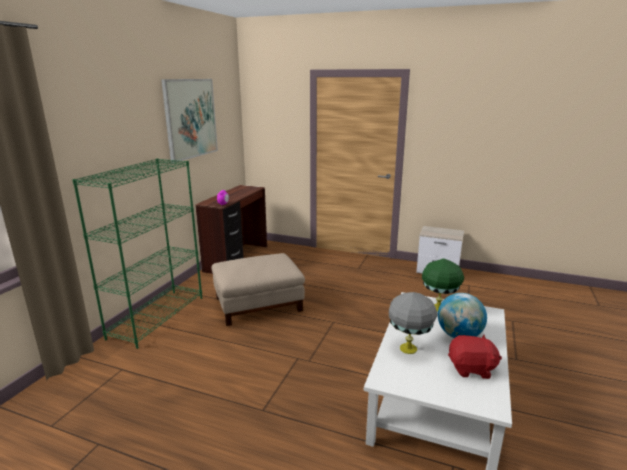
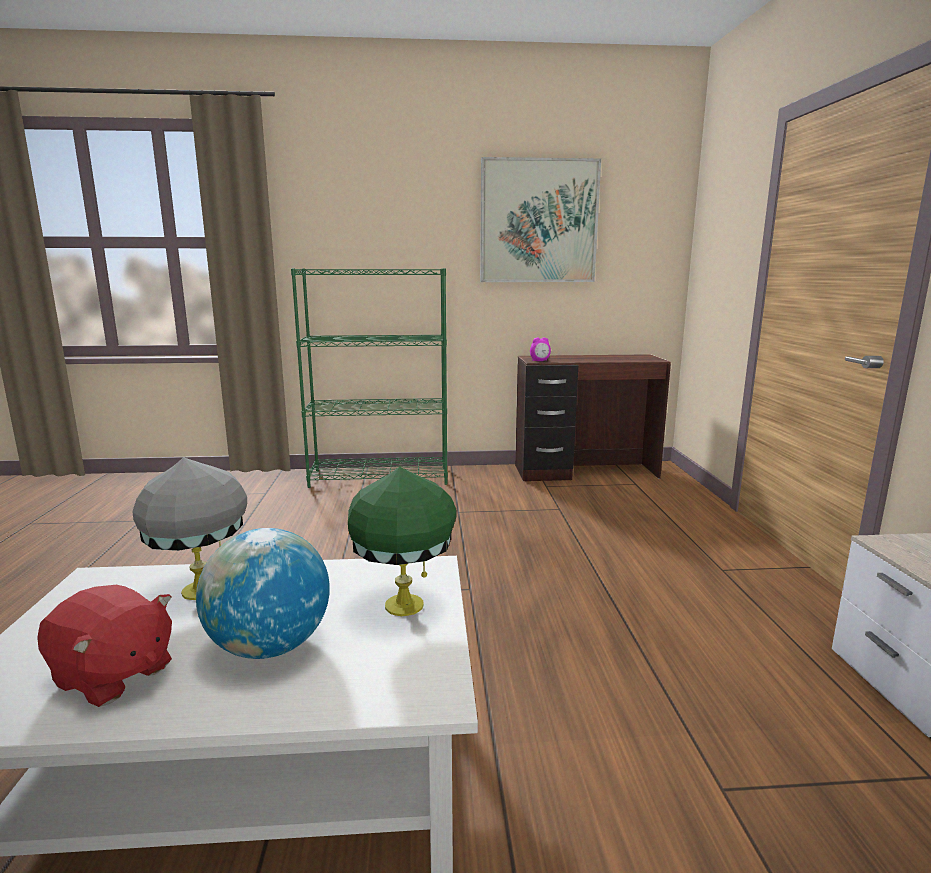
camera: 65 degrees right, 5 degrees down
(258, 304) = (465, 519): beige ottoman -> none
(471, 369) = (113, 676): red plush toy -> red plush toy turned 45 degrees counterclockwise

